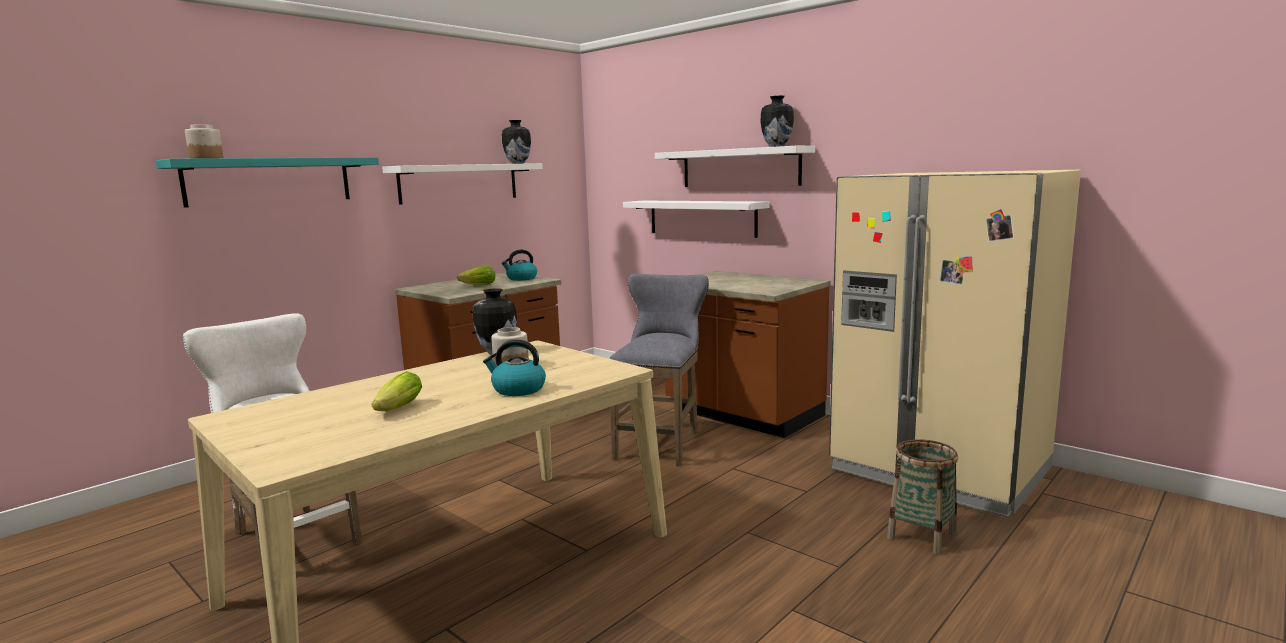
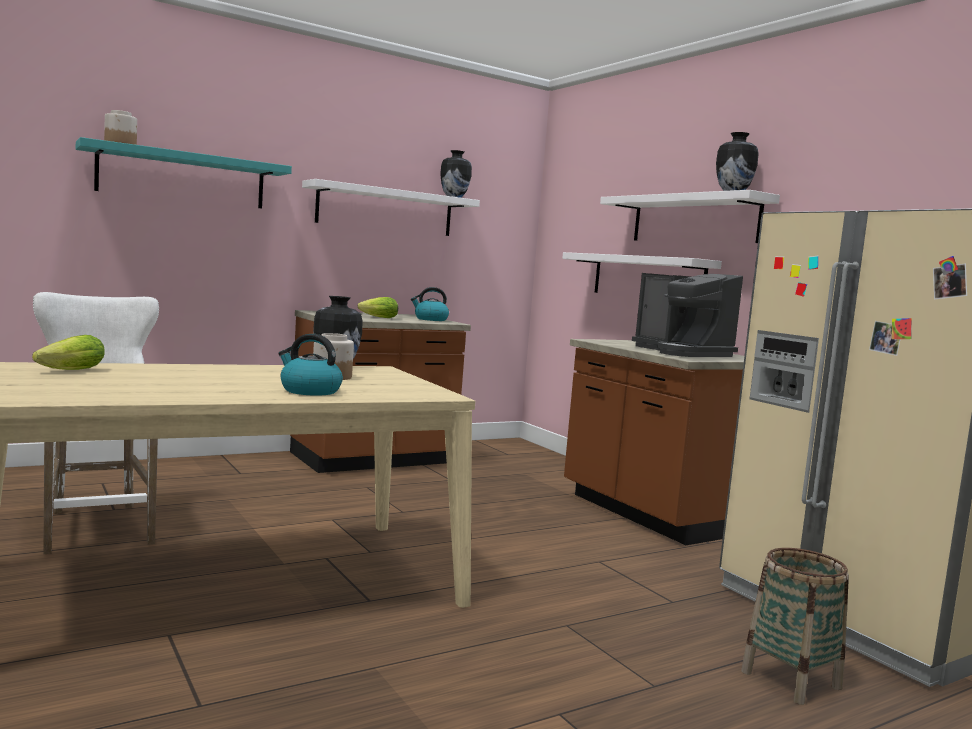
camera: 15 degrees right, 5 degrees down
(396, 410) = (170, 384): lettuce -> lettuce (68, 371)
(662, 443) = (534, 522): grey stool -> none
(756, 284) = (682, 352): none -> coffee machine

